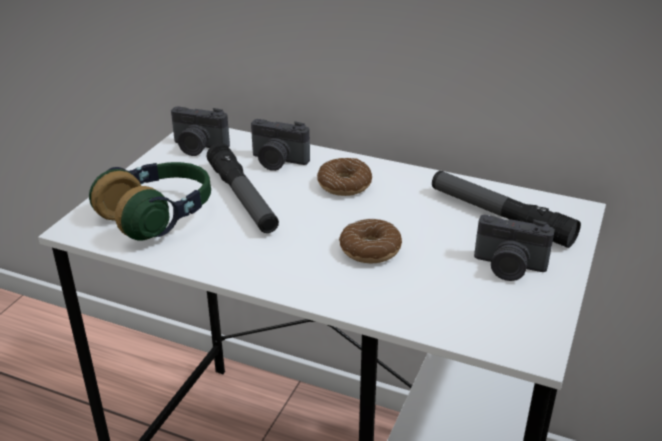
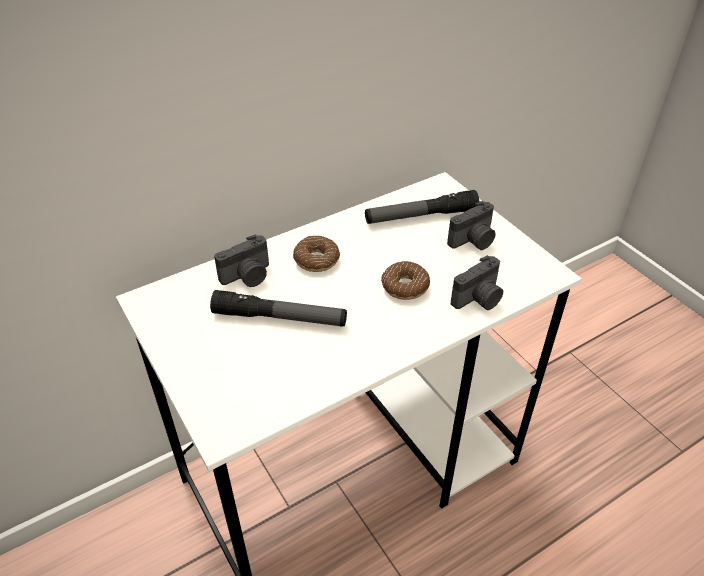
camera: 55 degrees left, 10 degrees up
(159, 216) = (257, 375): headphones -> none
(198, 147) = (173, 310): camera -> camera (479, 299)

